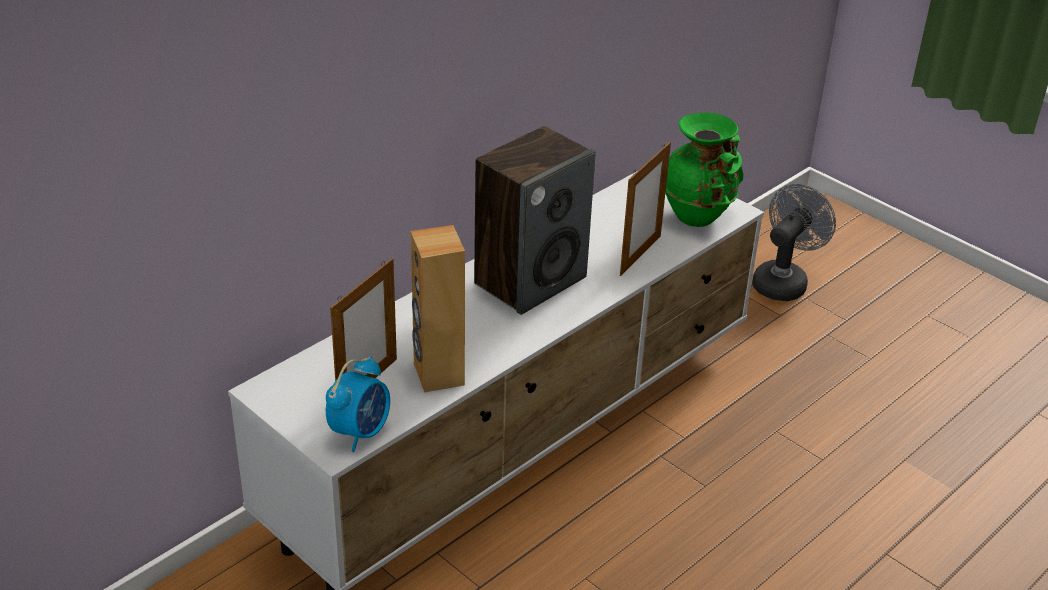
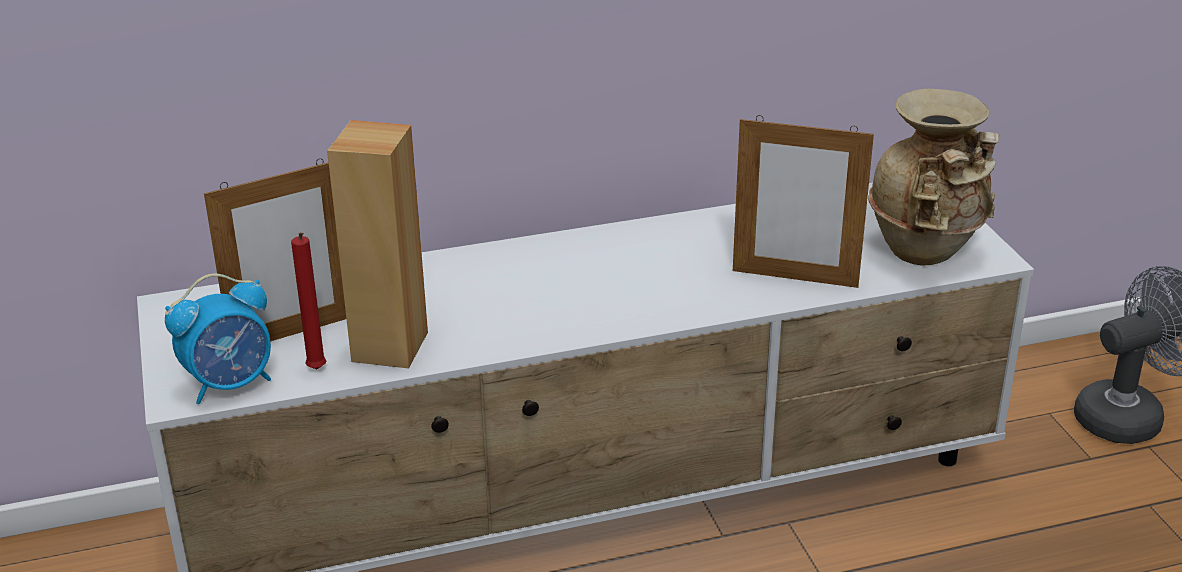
camera: 30 degrees right, 5 degrees down
(408, 405) = (317, 371): none -> red candle
(530, 280) = (614, 271): speaker -> none
(640, 255) = (794, 278): picture frame -> picture frame turned 45 degrees clockwise
(699, 216) = (927, 251): green vase -> beige vase

